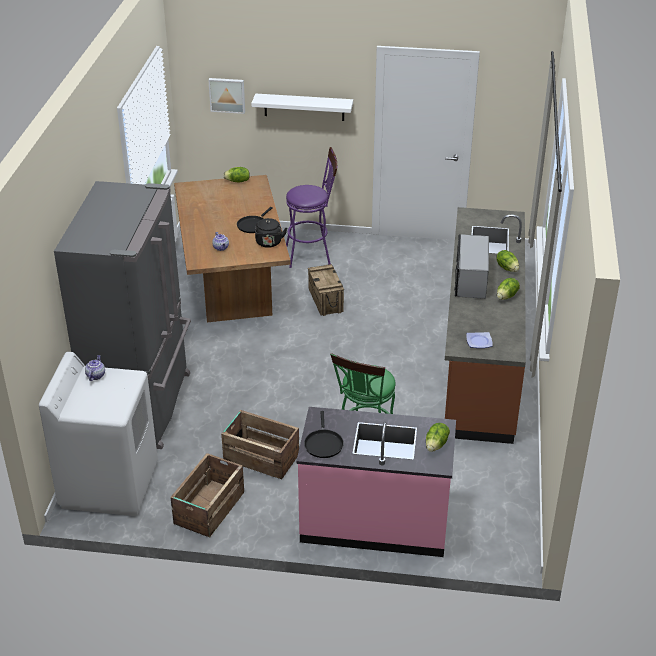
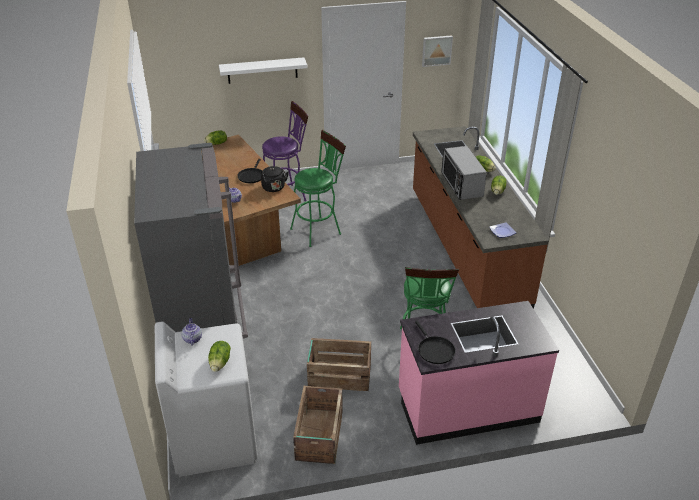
camera: 20 degrees left, 0 degrees up
(227, 95) = (193, 69): picture -> picture (436, 50)
(326, 300) = (319, 230): crate -> green stool
(436, 445) = (528, 326): lettuce -> lettuce (220, 363)

